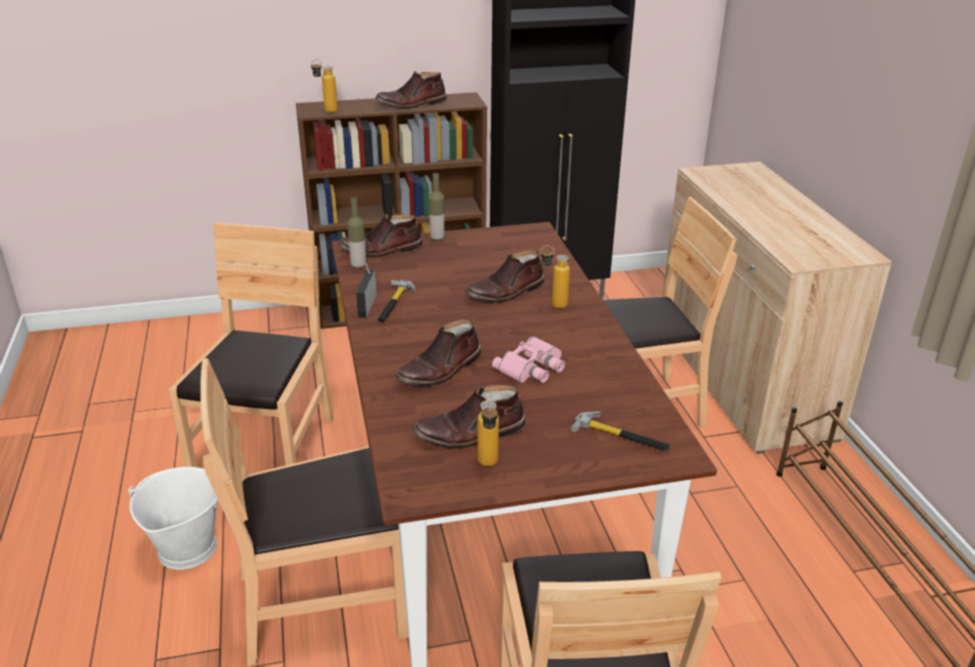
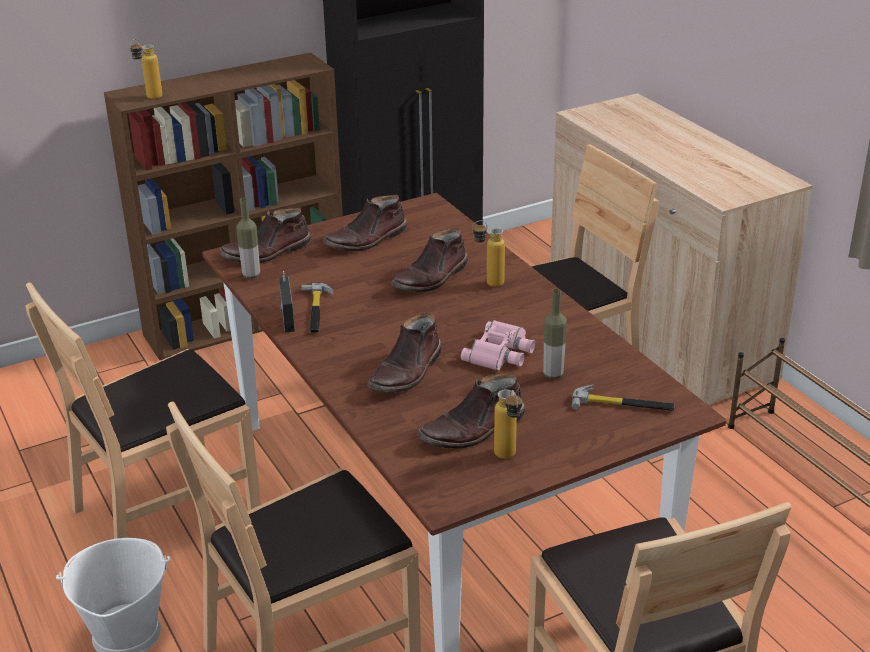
camera: 15 degrees left, 0 degrees up
(267, 450) = (166, 510): brown chair -> brown chair turned 120 degrees counterclockwise
(411, 104) = (245, 76): brown boot -> brown boot (367, 240)
(437, 238) = (322, 230): bottle -> bottle (553, 374)

